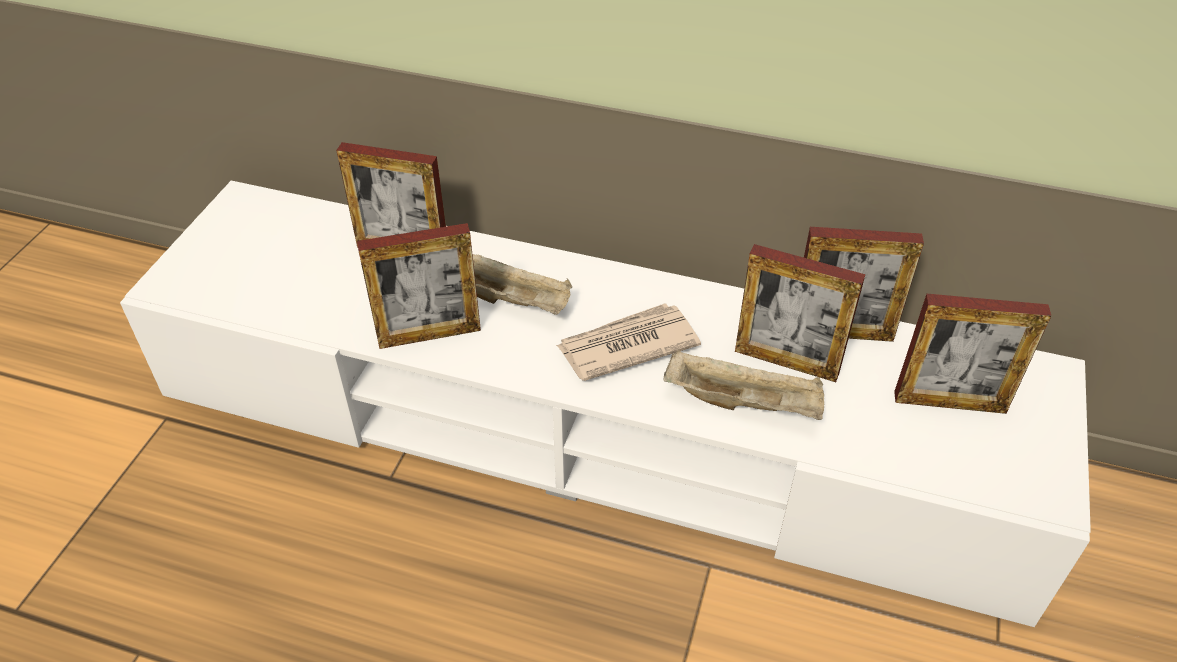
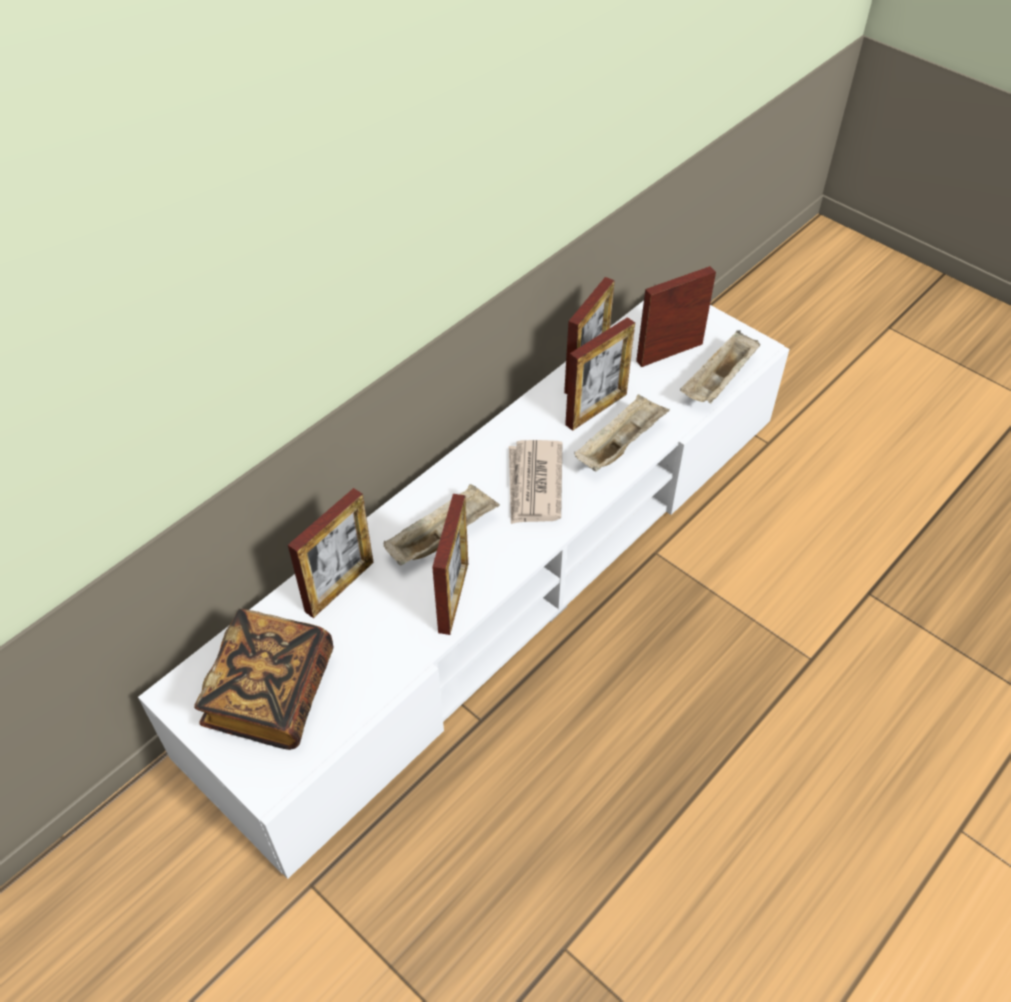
camera: 65 degrees left, 5 degrees up
(259, 253) = (271, 694): none -> book
(940, 472) = (718, 382): none -> beige tray
(949, 402) = (669, 352): picture frame -> picture frame turned 150 degrees counterclockwise

